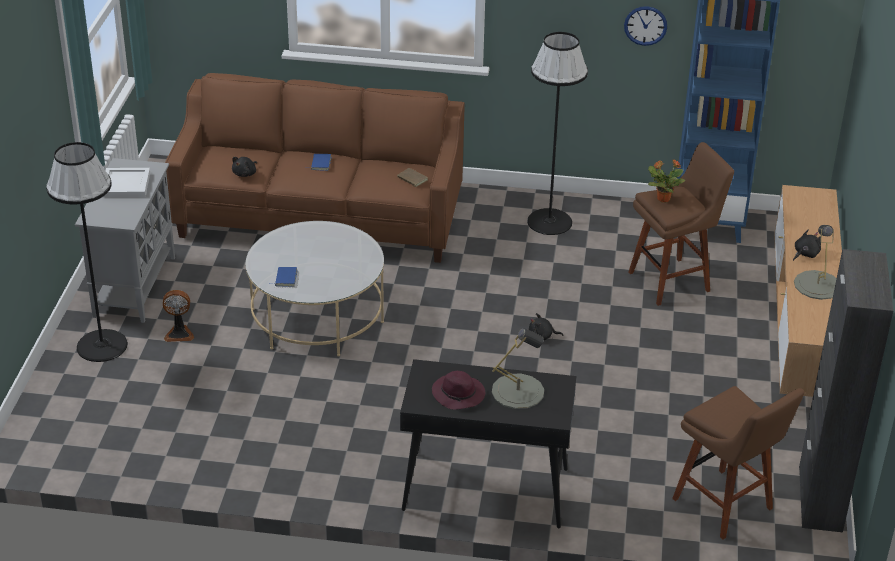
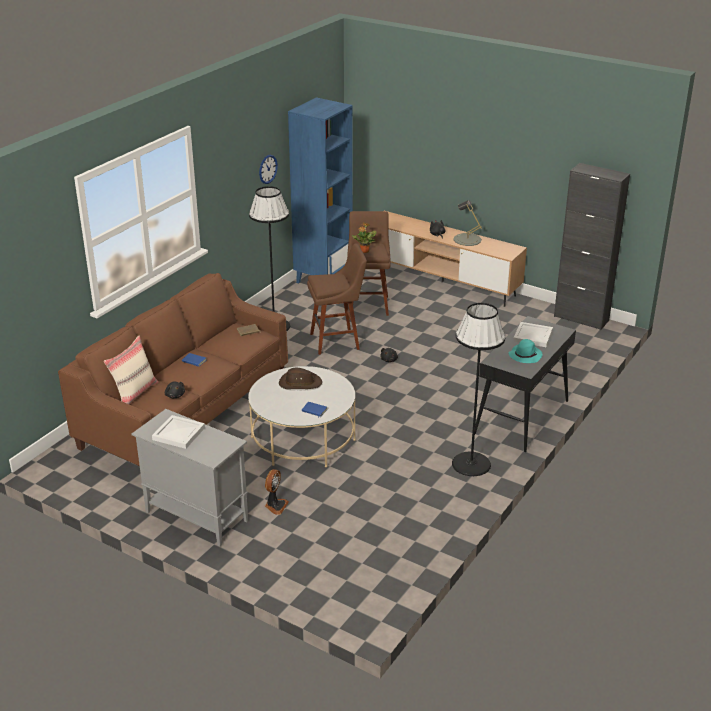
camera: 65 degrees left, 5 degrees down
(101, 346) = (261, 548): black floor lamp -> black floor lamp (471, 464)
(236, 149) = (135, 393): none -> beige pillow
(338, 252) = (300, 383): none -> brown hat
(459, 394) = (525, 355): purple hat -> turquoise hat
(518, 391) = (532, 336): grey table lamp -> white tray
(726, 507) = (574, 346): brown stool -> brown stool (337, 341)

